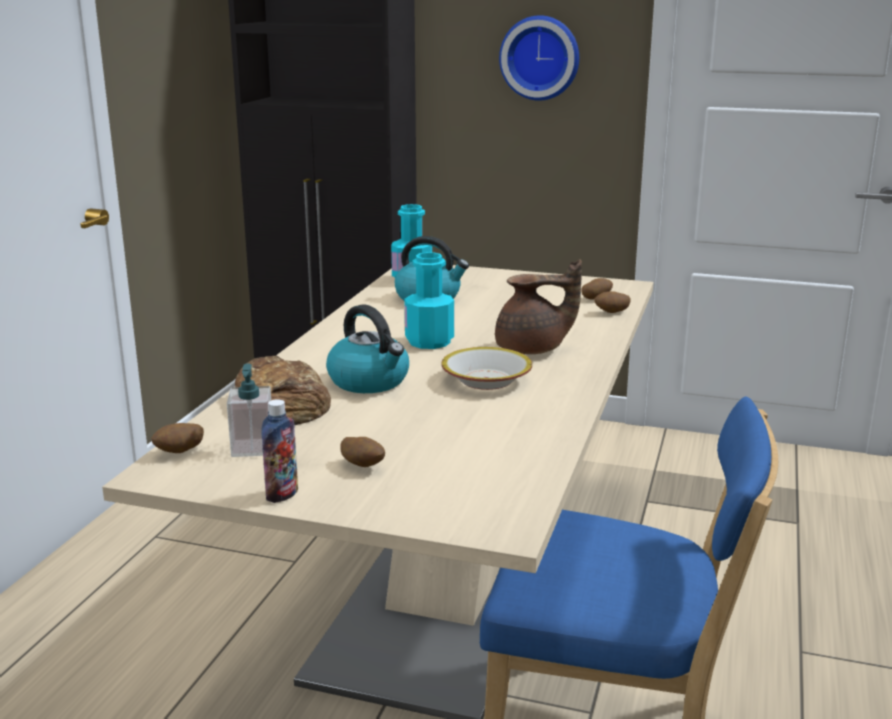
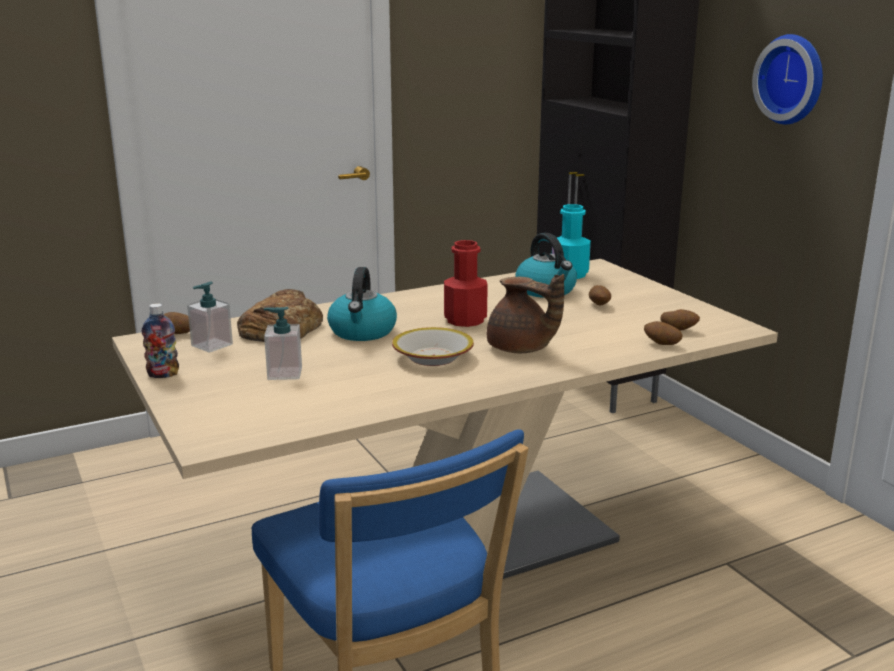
camera: 45 degrees right, 0 degrees up
(363, 466) = (233, 377): potato -> potato (599, 305)
(400, 442) = (284, 373): none -> soap dispenser
(429, 341) = (465, 320): turquoise bottle -> red bottle

